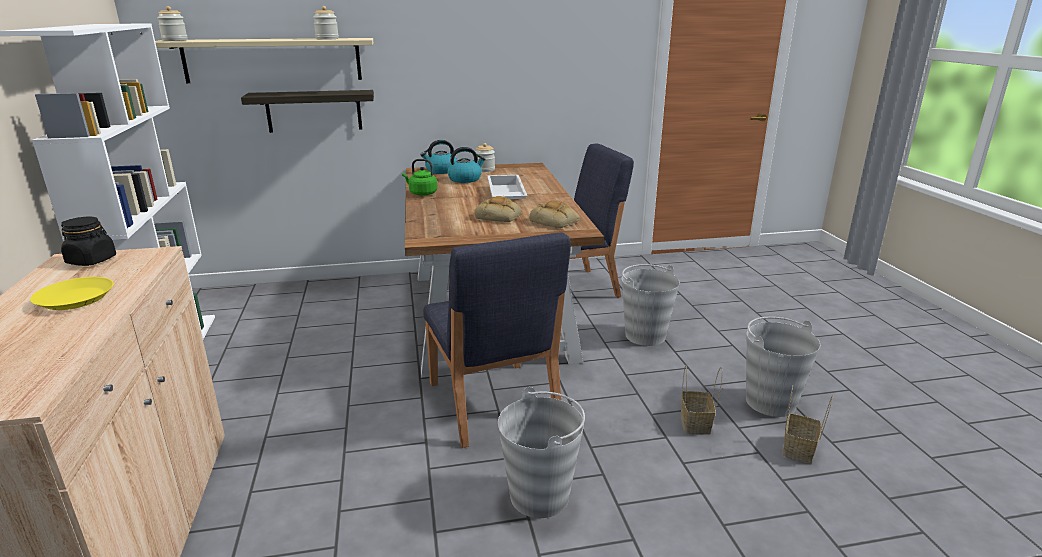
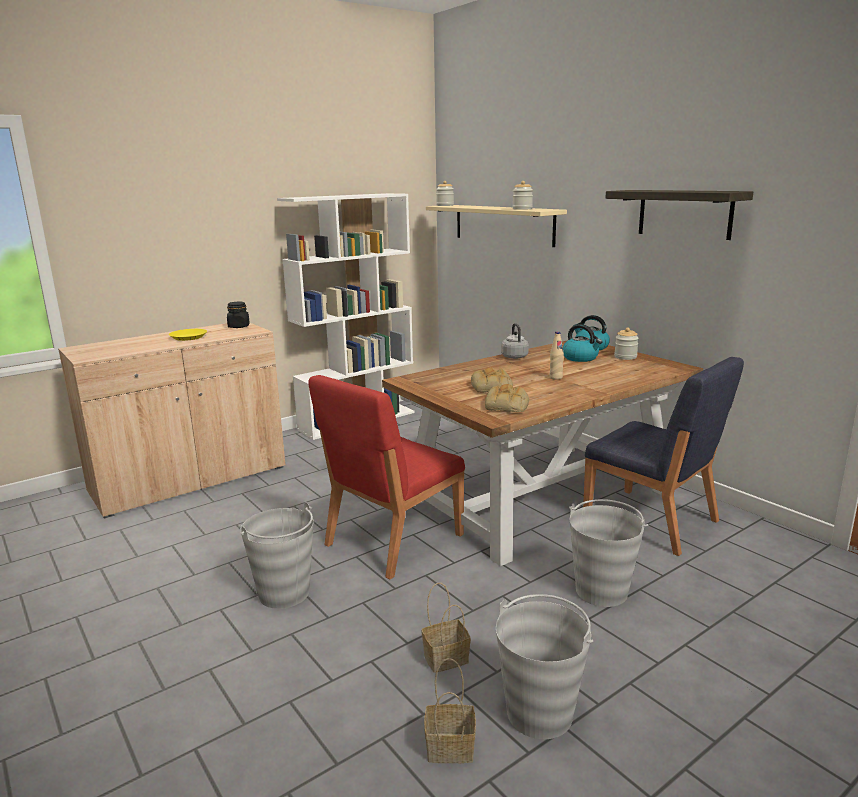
camera: 65 degrees right, 5 degrees down
(314, 111) = (521, 270): shelf -> shelf (684, 213)
(421, 193) = (514, 356): green kettle -> grey kettle
(493, 403) = (392, 540): blue chair -> red chair
(505, 195) = (556, 377): white tray -> beige bottle

